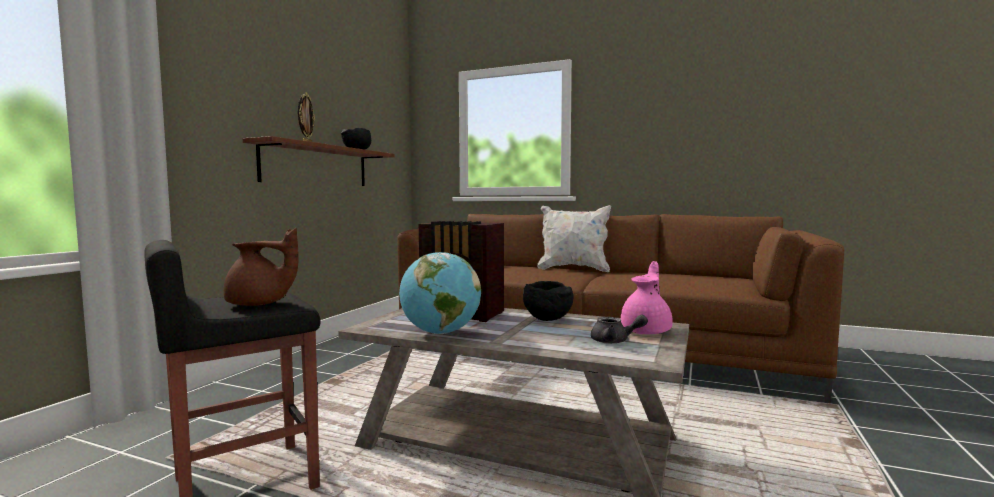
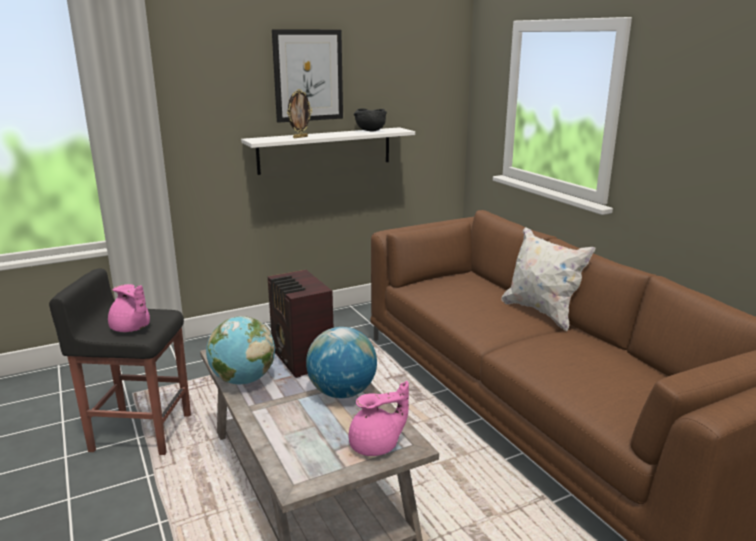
camera: 40 degrees right, 15 degrees up
(259, 304) = (131, 328): brown teapot -> pink teapot
(302, 87) = (308, 75): none -> picture
(317, 166) = (325, 150): brown shelf -> white shelf
(546, 319) = (342, 392): black bowl -> globe
(615, 341) = (323, 446): grey teapot -> none

